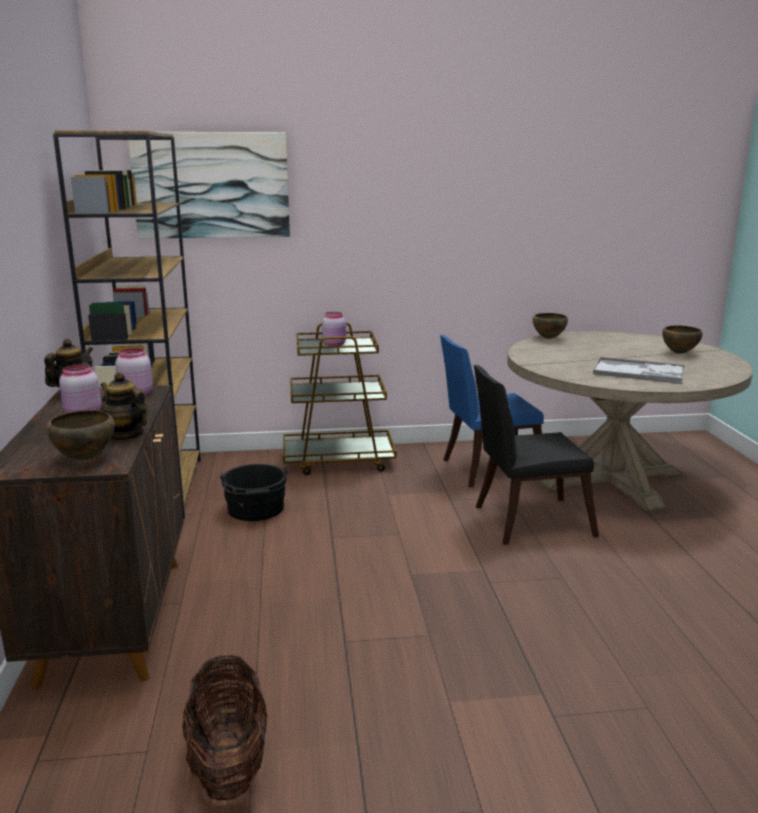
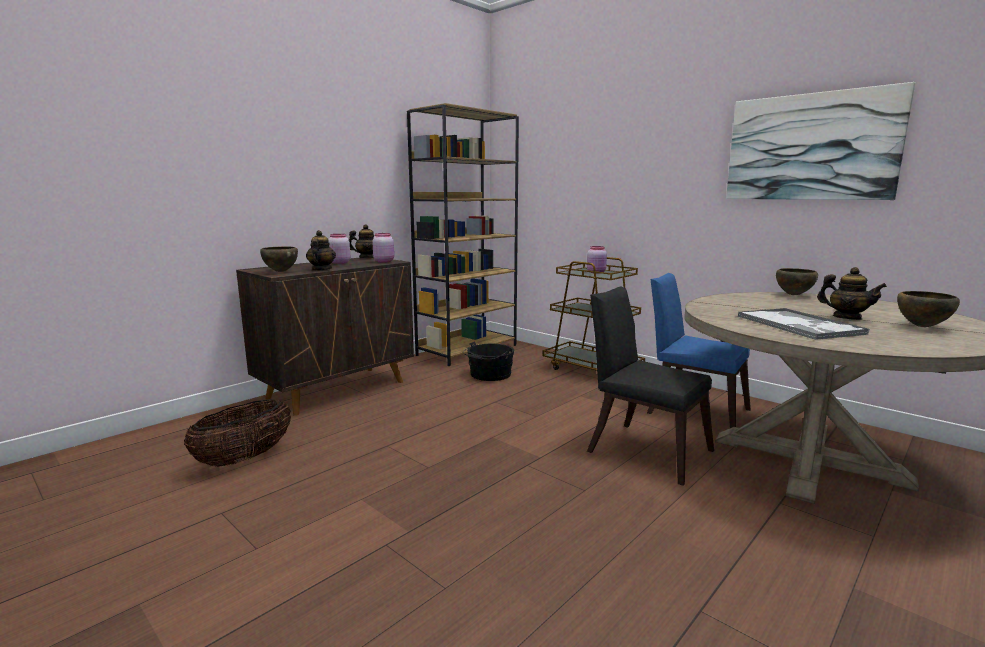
camera: 50 degrees right, 5 degrees down
(211, 185) = (545, 150): picture -> picture (810, 147)
(635, 356) = (846, 318): none -> teapot

